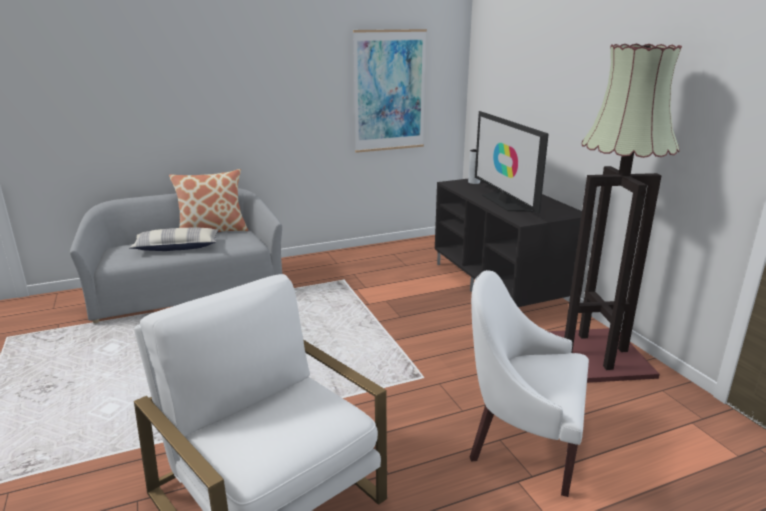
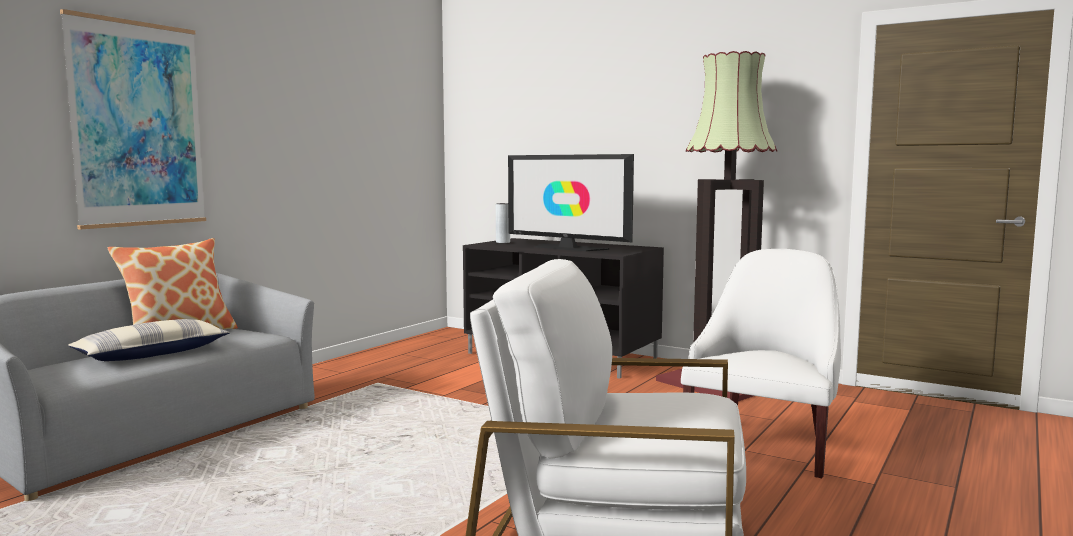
camera: 35 degrees left, 15 degrees down
(389, 91) = (372, 145): picture -> picture (138, 124)
(522, 442) = (764, 446): white armchair -> white armchair turned 135 degrees clockwise

